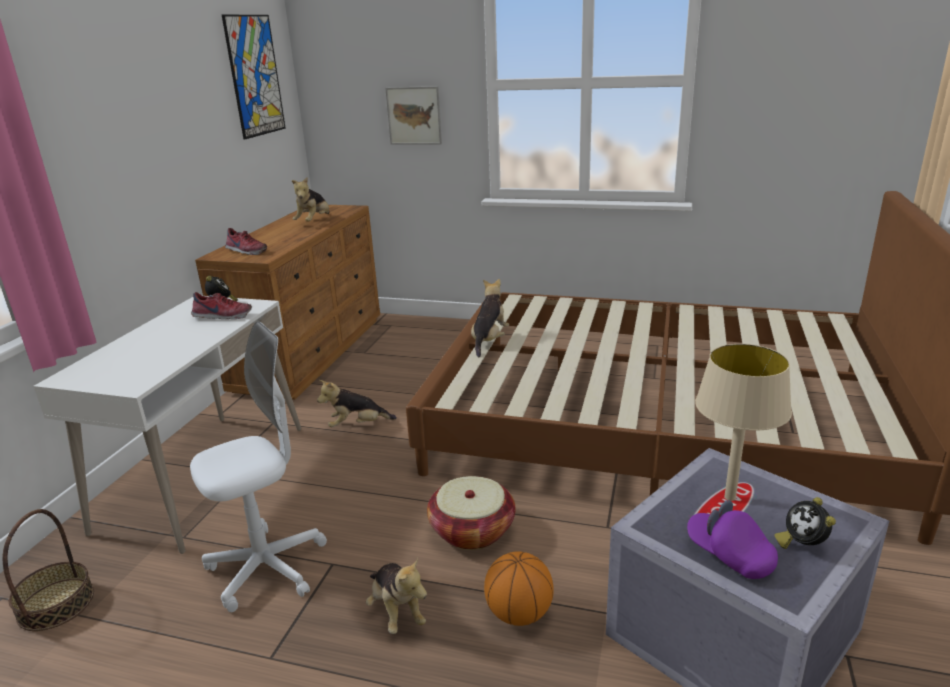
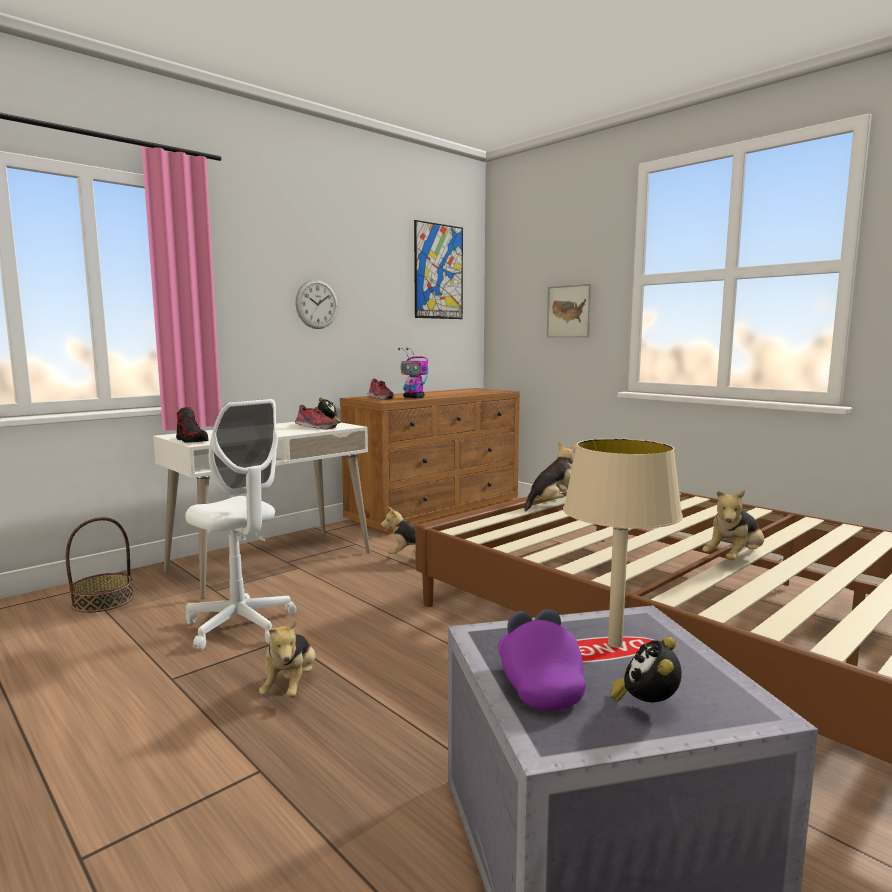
camera: 30 degrees right, 15 degrees down
(113, 383) = (192, 440): none -> shoe
(147, 150) = (317, 304): none -> wall clock
(267, 568) = (240, 625): white office chair -> white office chair turned 45 degrees clockwise
(284, 243) = (414, 397): none -> toy robot
(314, 222) = (459, 393): plush toy -> plush toy (734, 559)
(472, 530) = (421, 655): basket -> none
(519, 614) = (386, 729): basketball -> none

